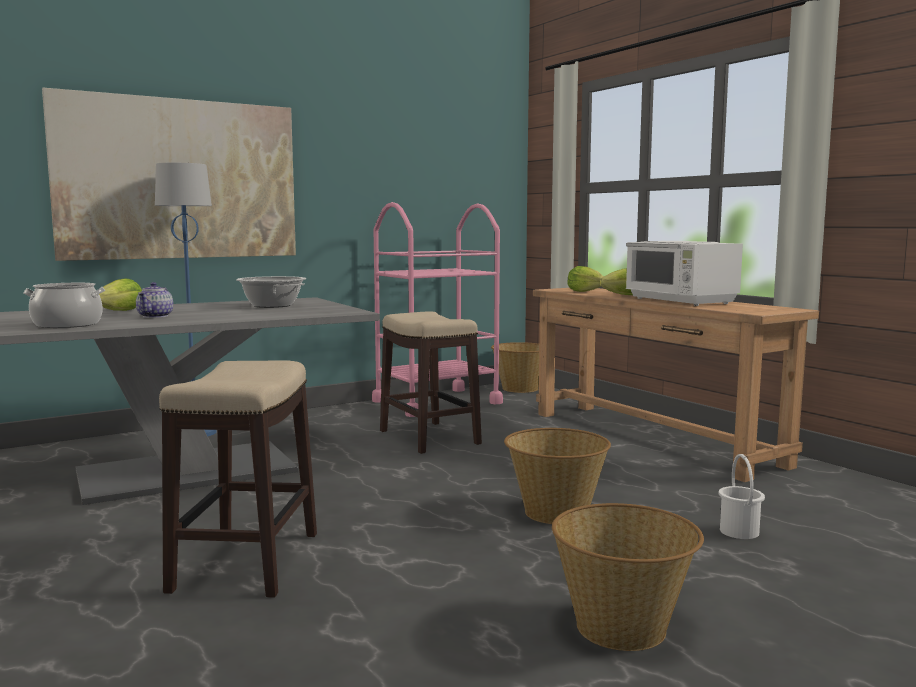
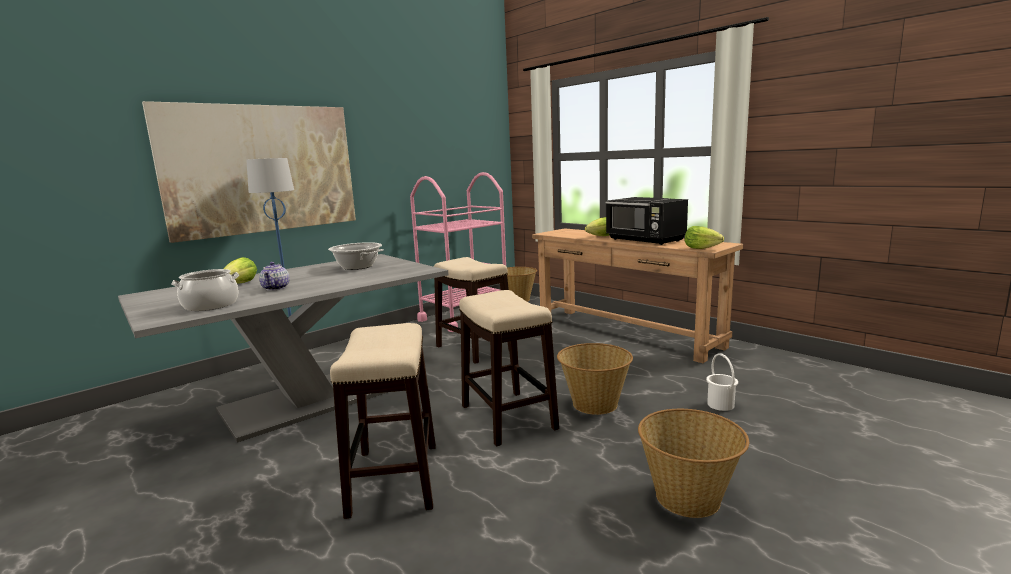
camera: 10 degrees left, 5 degrees up
(428, 514) = (507, 416): none -> stool
(585, 292) = (571, 234): lettuce -> lettuce (701, 248)
(680, 301) = (645, 240): white microwave -> black microwave

